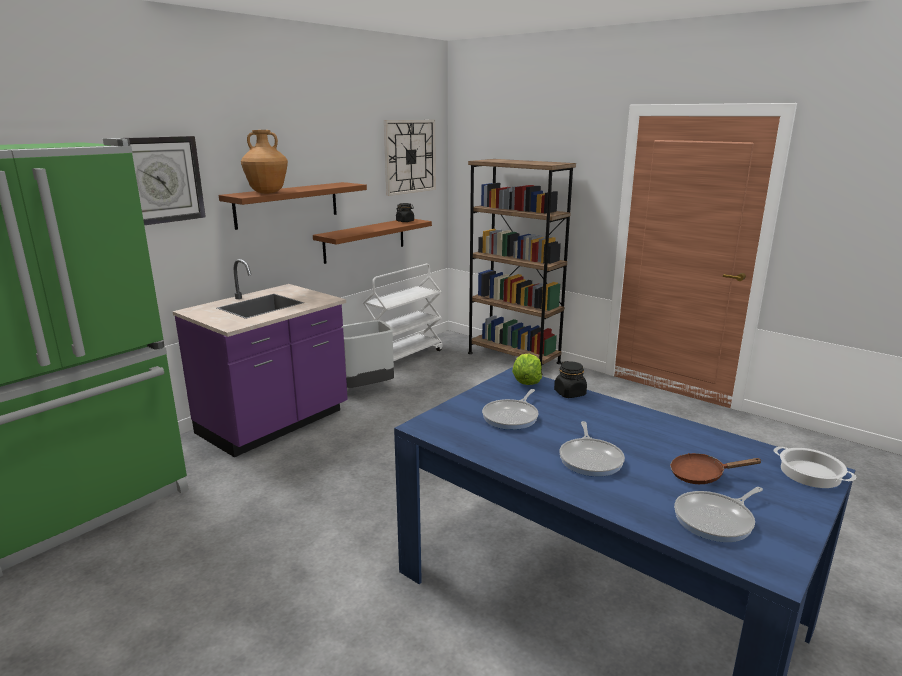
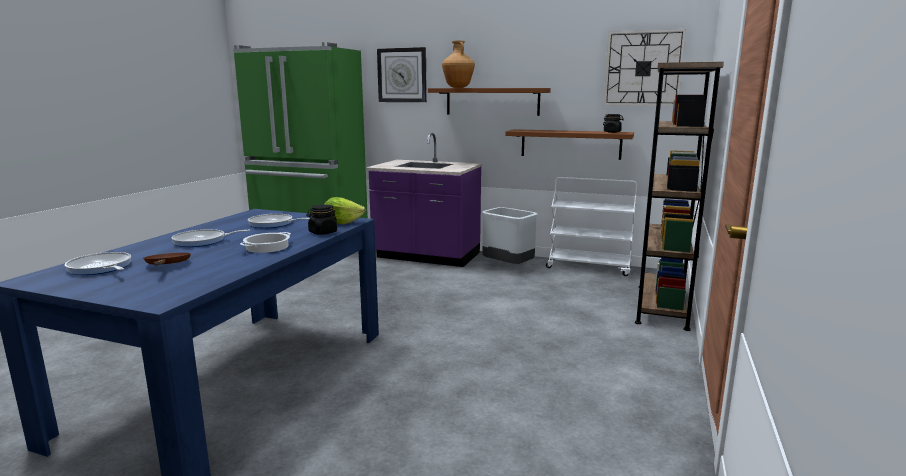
camera: 70 degrees right, 5 degrees down
(809, 473) = (157, 296): cooking pot -> cooking pot (267, 247)

